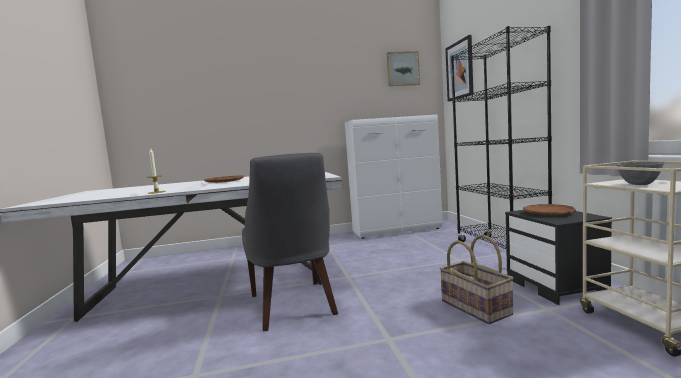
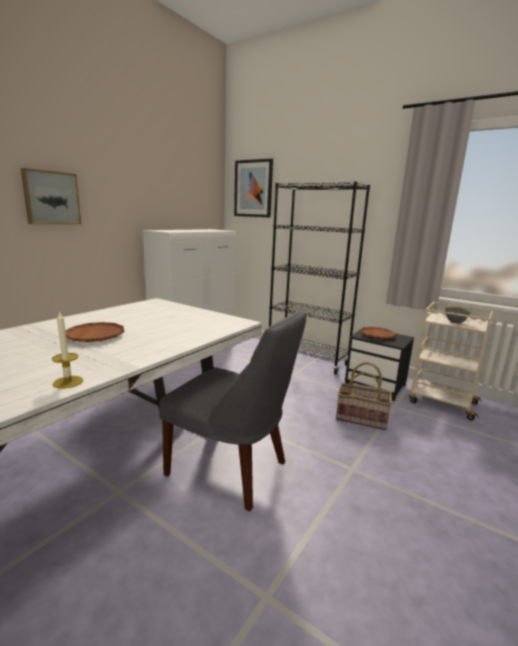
camera: 45 degrees left, 10 degrees up
(402, 69) = (195, 173): picture -> picture (51, 198)

